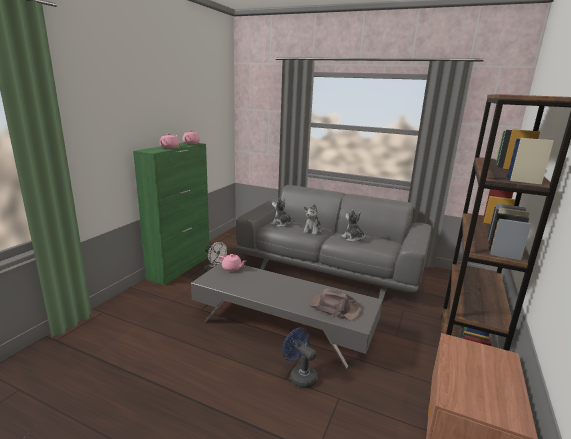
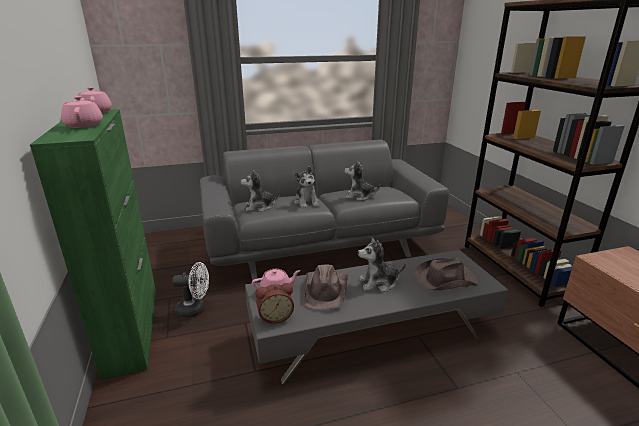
camera: 40 degrees left, 5 degrees up
(212, 278) = (275, 316): none -> alarm clock
(255, 279) = (326, 290): none -> brown hat
(289, 290) = (378, 283): none -> plush toy
(300, 376) = (462, 375): blue fan -> none

